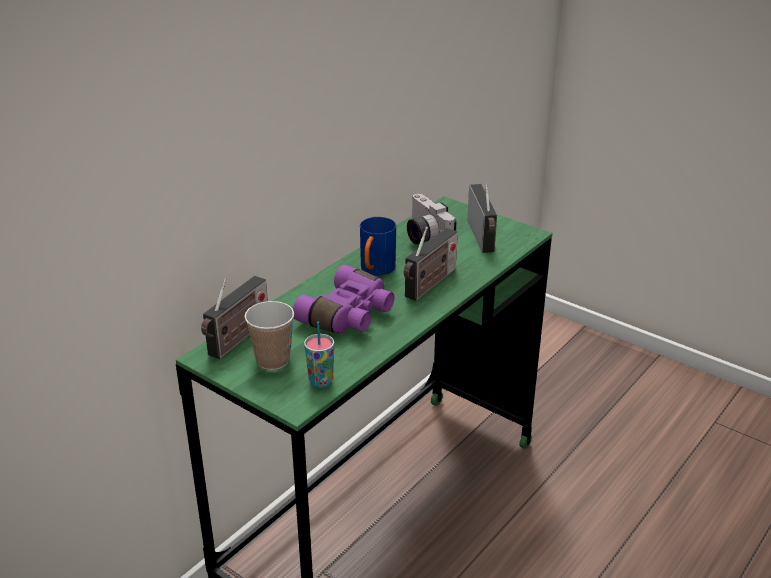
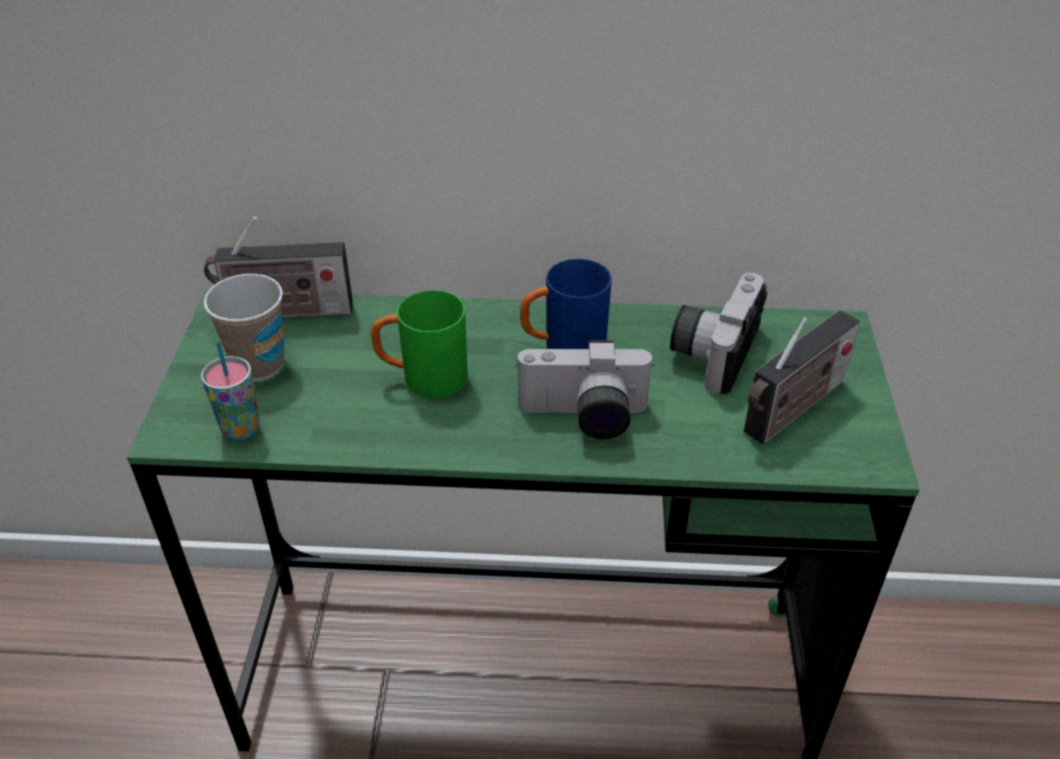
camera: 55 degrees right, 10 degrees up
(349, 316) = (422, 379): purple binoculars -> green mug
(429, 285) = (583, 418): radio -> camera

